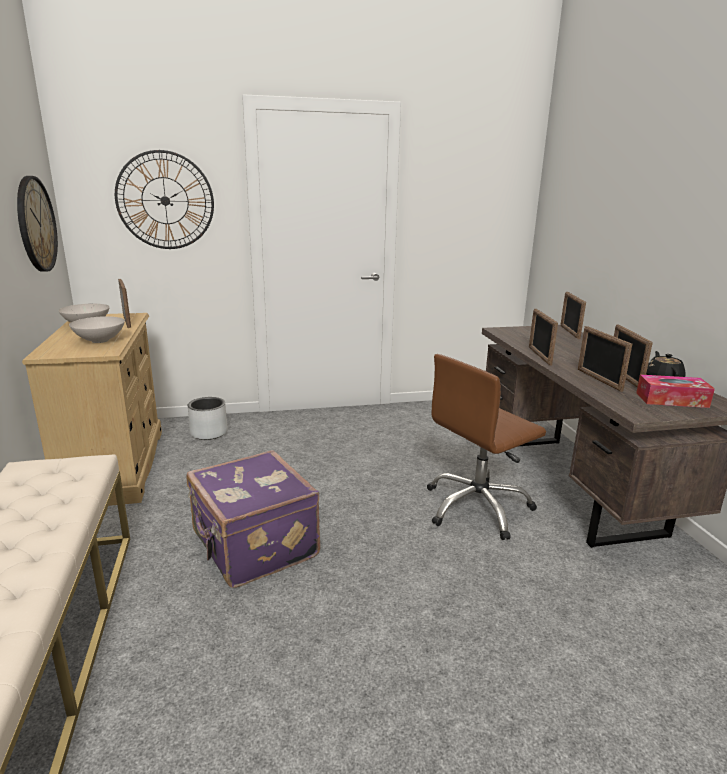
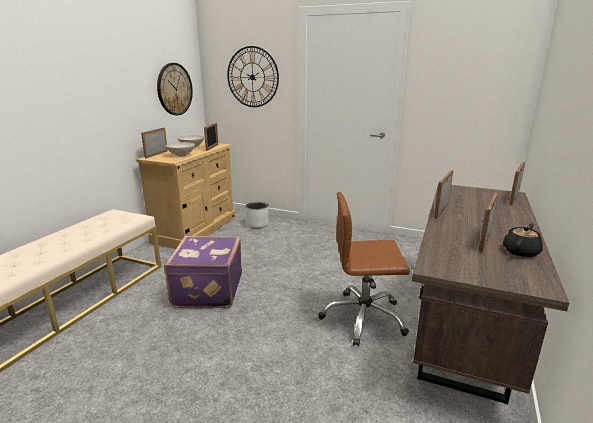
camera: 35 degrees right, 0 degrees up
(598, 380) = (455, 237): picture frame -> picture frame (156, 154)
(671, 400) = (492, 267): tissue box -> none

